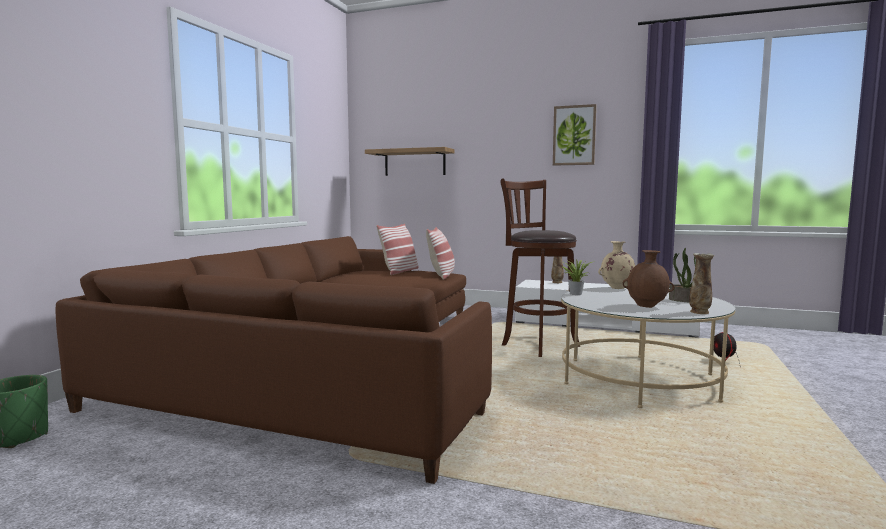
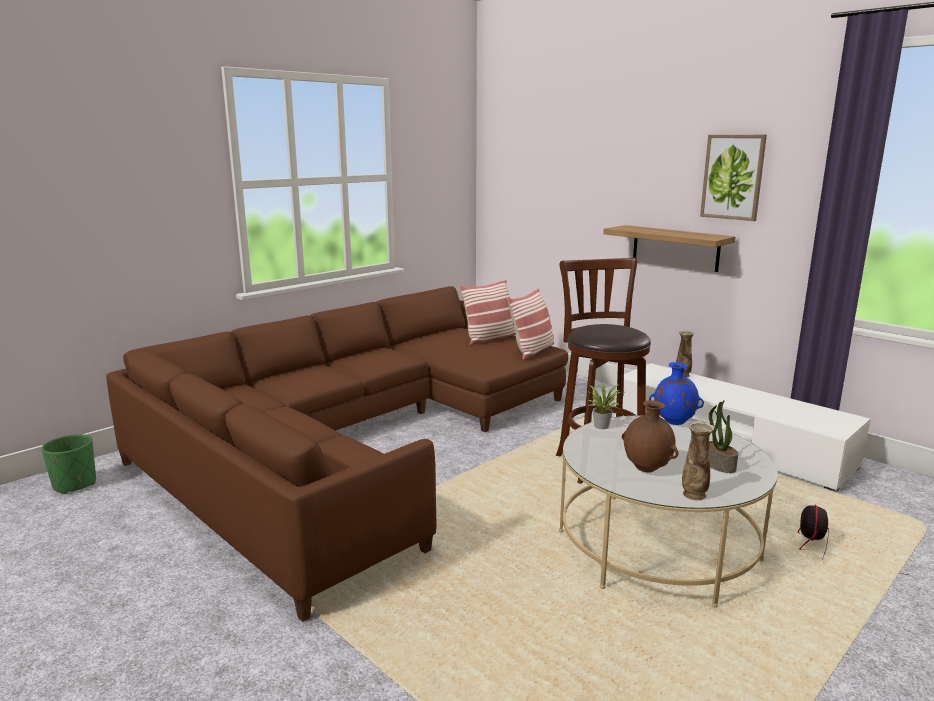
camera: 25 degrees right, 10 degrees up
(415, 162) = (542, 196): shelf -> shelf (675, 248)
(617, 288) = (673, 422): beige vase -> blue vase

